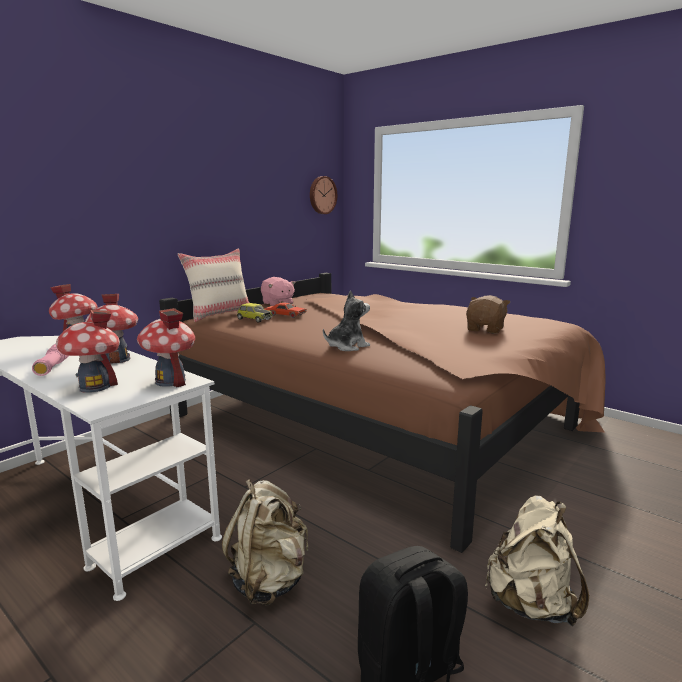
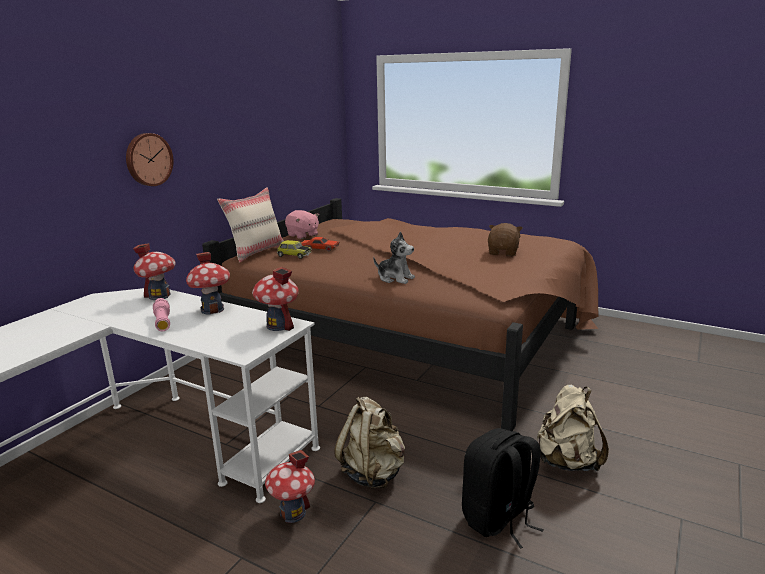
camera: 10 degrees left, 5 degrees up
(94, 387) = (219, 337): toy house -> toy house (293, 513)
(322, 195) = (328, 123): wall clock -> wall clock (148, 159)
(347, 346) = (395, 278): plush toy -> plush toy turned 75 degrees clockwise

